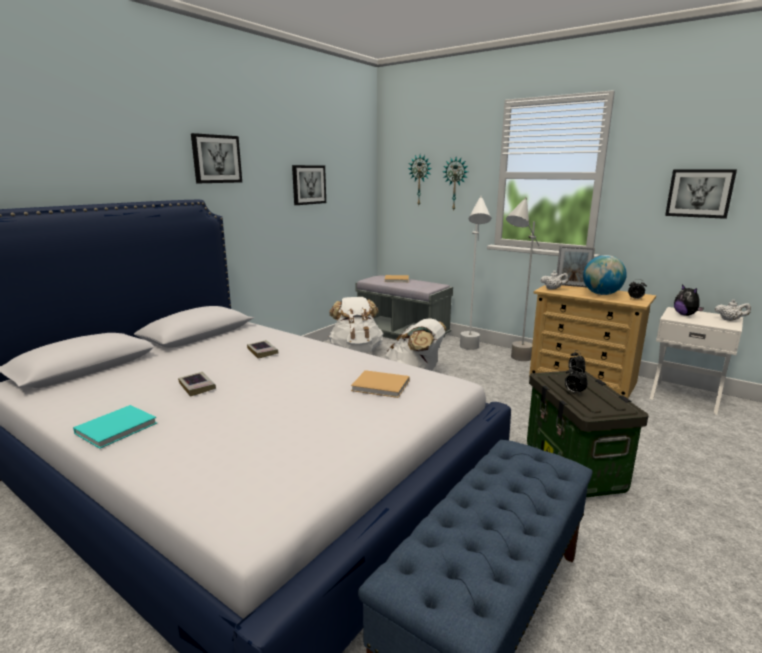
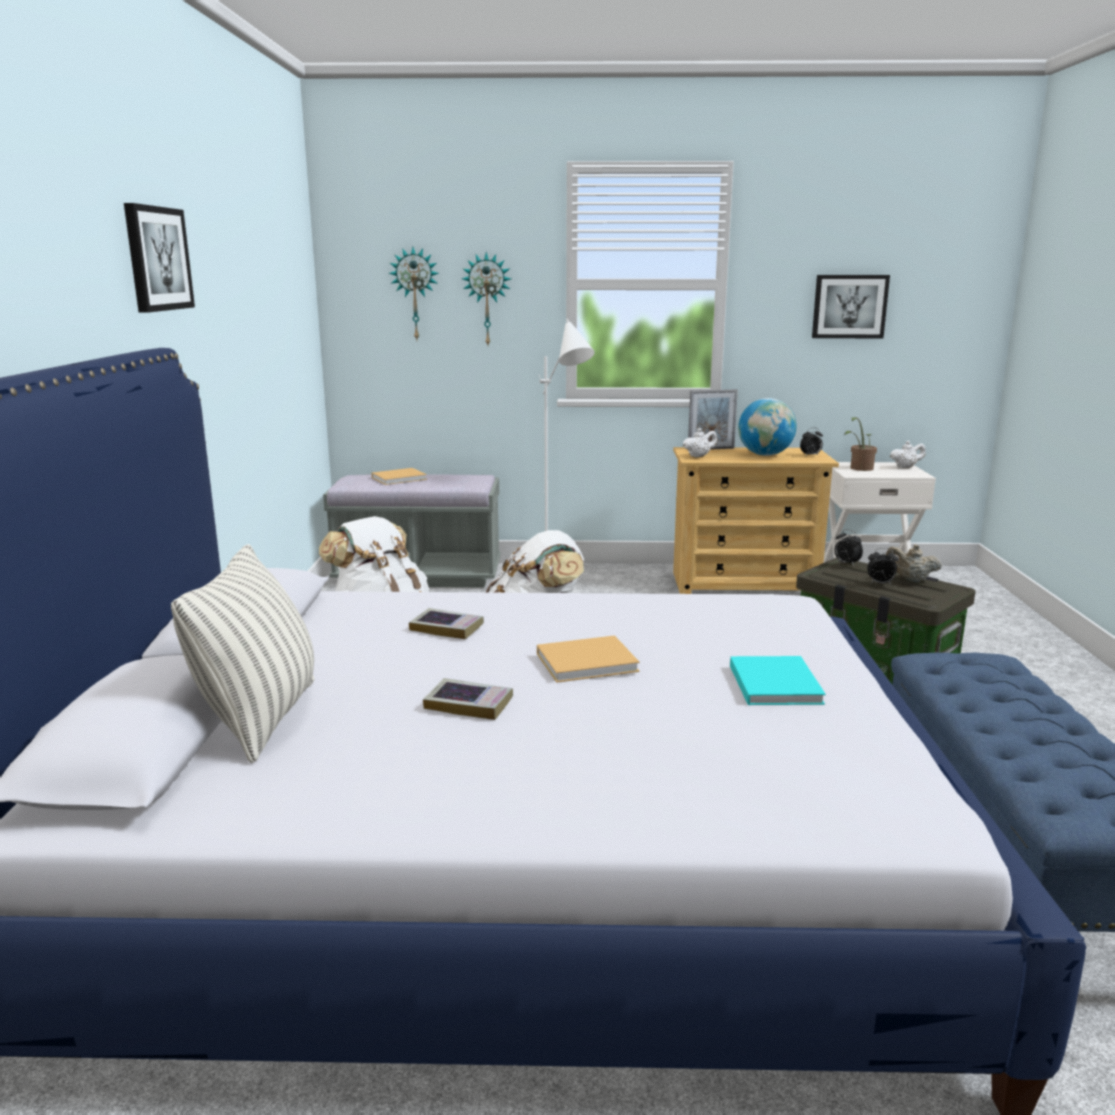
camera: 35 degrees left, 0 degrees up
(118, 427) = (485, 798): turquoise book -> turquoise book (774, 683)
(128, 369) = (261, 718): none -> pillow
(308, 184) = (256, 308): picture -> none
(382, 386) = (721, 627): beige book -> beige book (589, 662)
(514, 362) = (637, 581): grey floor lamp -> none
(602, 396) = (910, 580): none -> beige teapot
(685, 315) = (859, 469): plush toy -> potted plant

